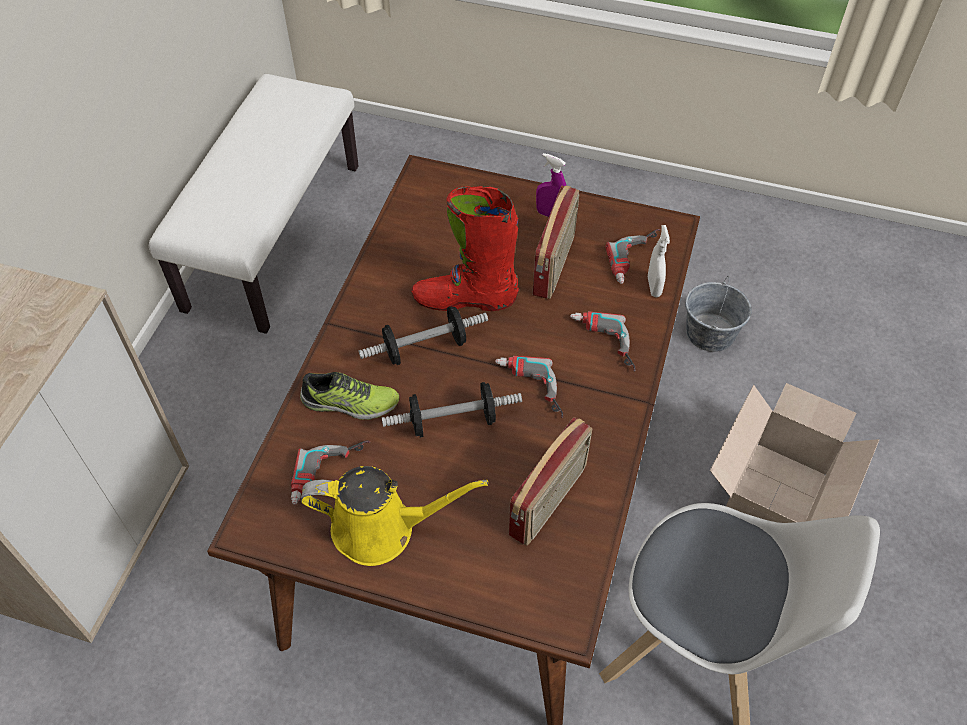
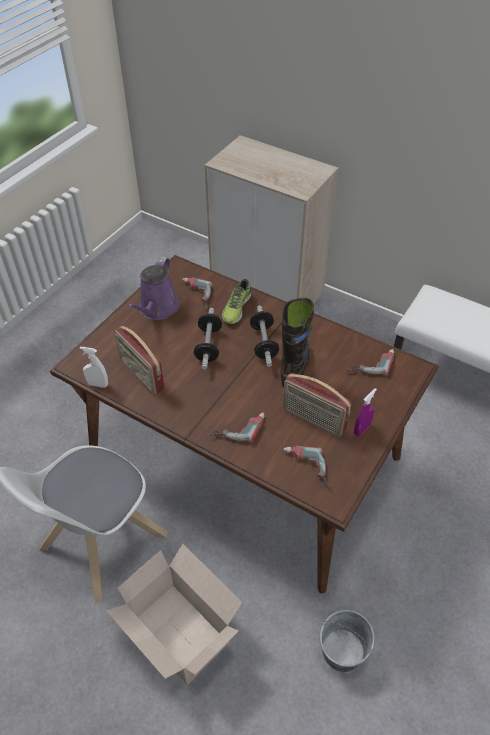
camera: 105 degrees right, 5 degrees down
(382, 528) = (157, 309): yellow watering can -> purple watering can
(465, 299) = (295, 368): red boot -> black boot
(528, 390) = (216, 382): power drill -> power drill (370, 363)
(654, 287) = (278, 471): white spray bottle -> white spray bottle (98, 384)

